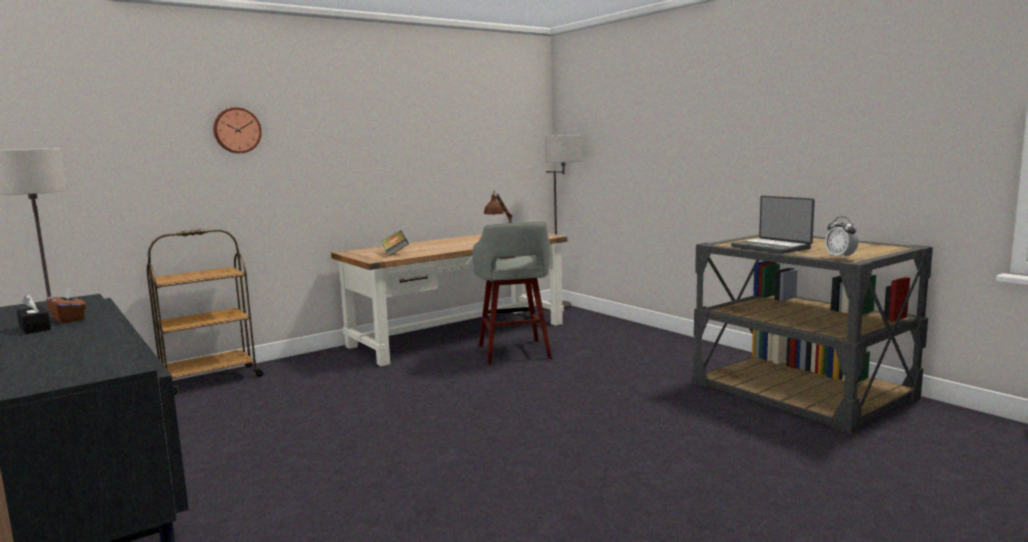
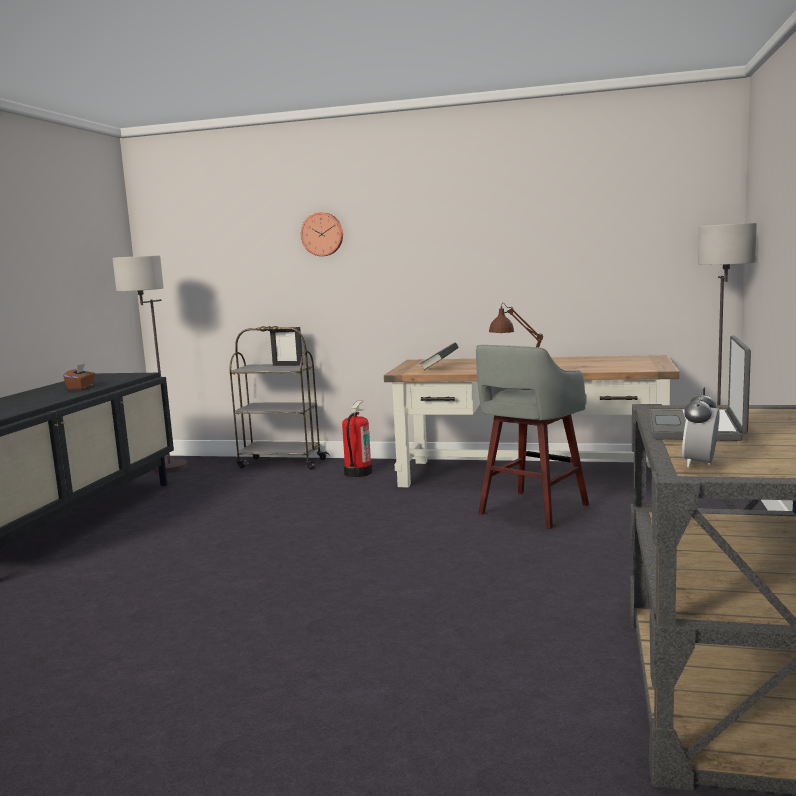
camera: 50 degrees right, 0 degrees up
(35, 328) = (53, 390): black tissue box -> none
(210, 271) = (288, 365): none -> picture frame
(210, 380) = (281, 463): brown cart -> grey cart
(315, 367) = (357, 472): none -> fire extinguisher

